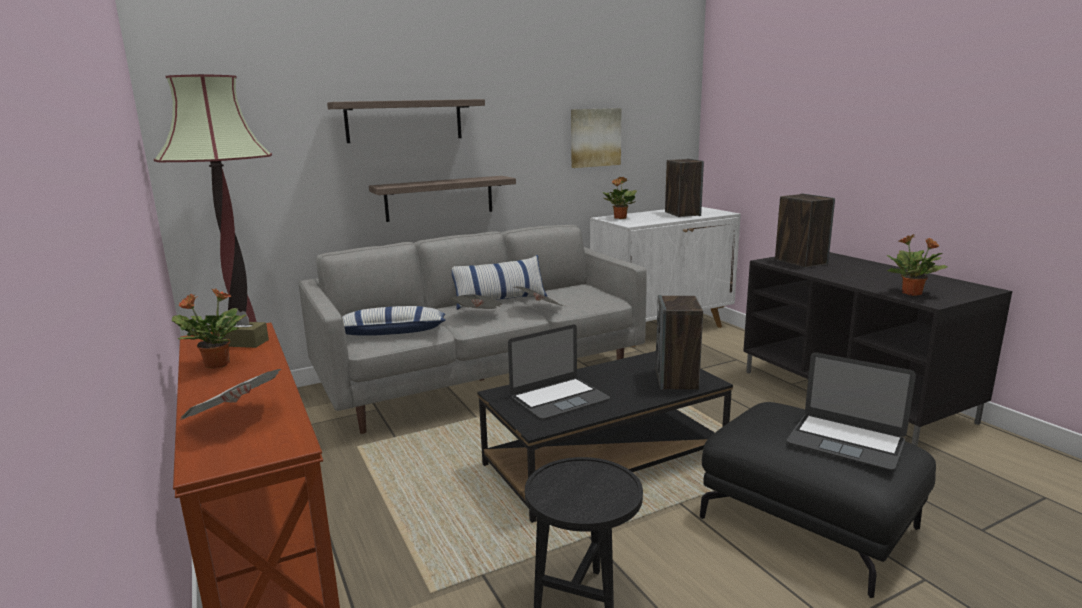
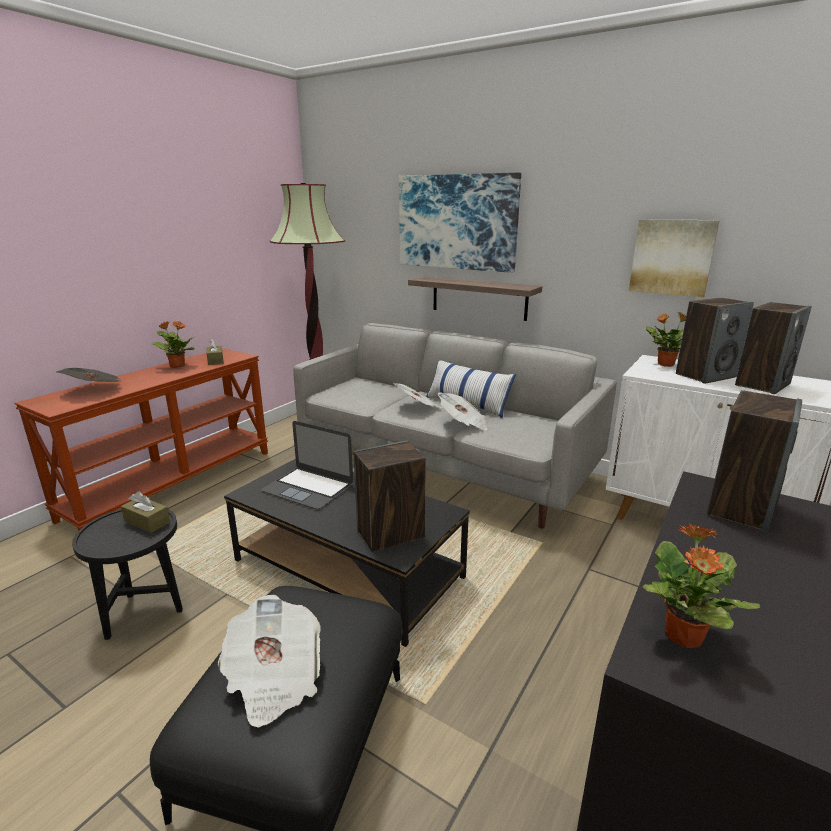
camera: 60 degrees right, 5 degrees up
(391, 333) = (352, 394): pillow -> none
(404, 121) = (456, 222): shelf -> picture
(577, 473) = (147, 522): none -> brown tissue box
(653, 217) = (705, 375): none -> speaker
(846, 441) = (273, 678): laptop -> newspaper

